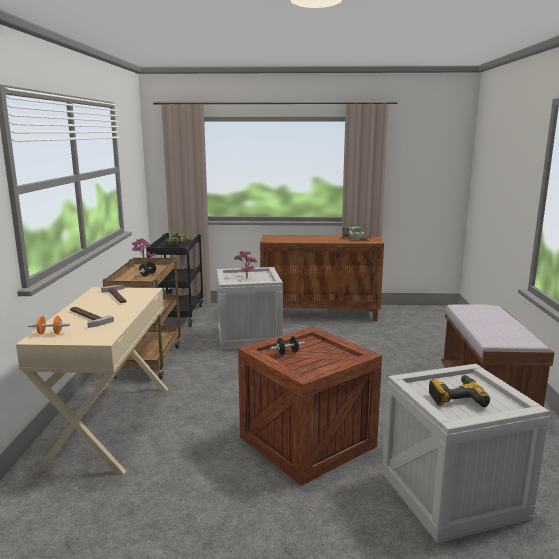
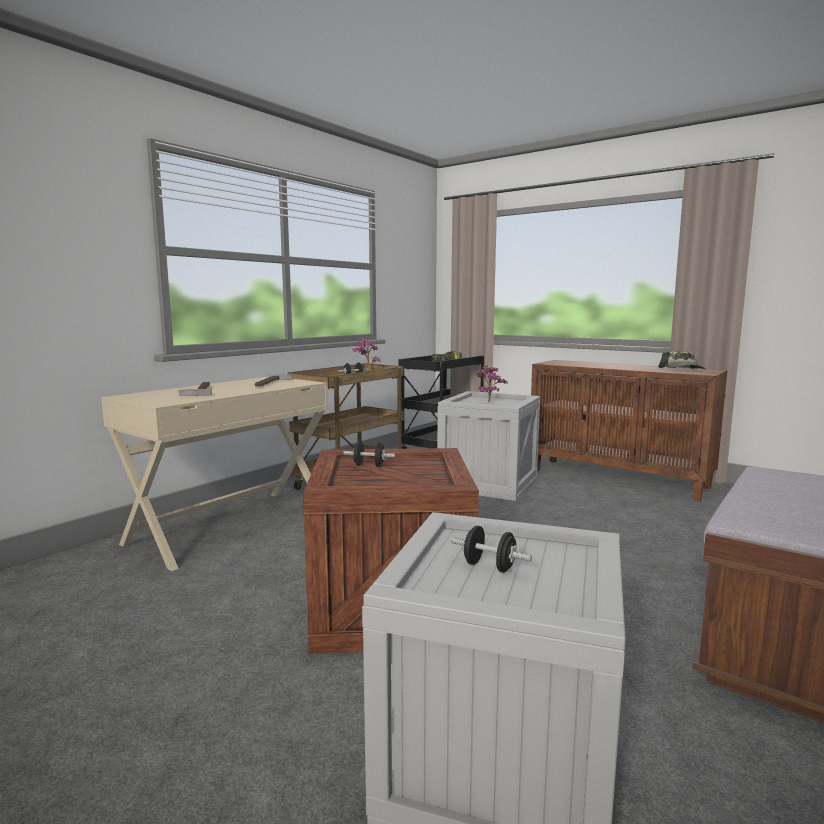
camera: 35 degrees right, 5 degrees down
(50, 333) = (142, 395): orange dumbbell -> none
(455, 397) = (489, 567): power drill -> black dumbbell

